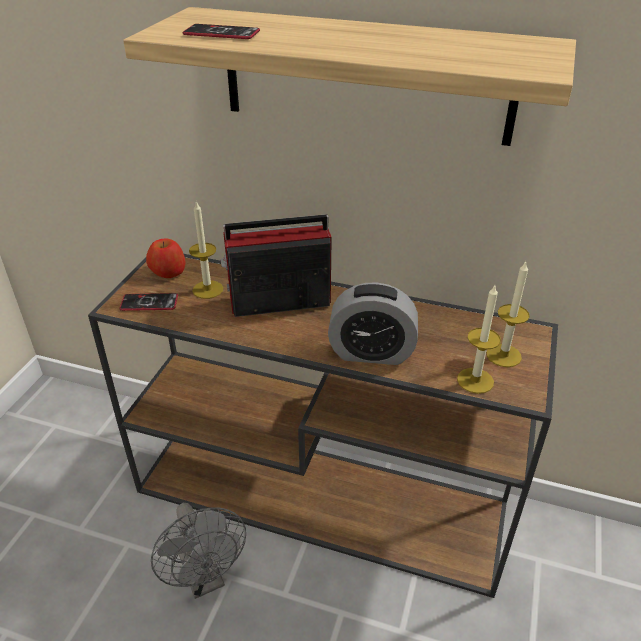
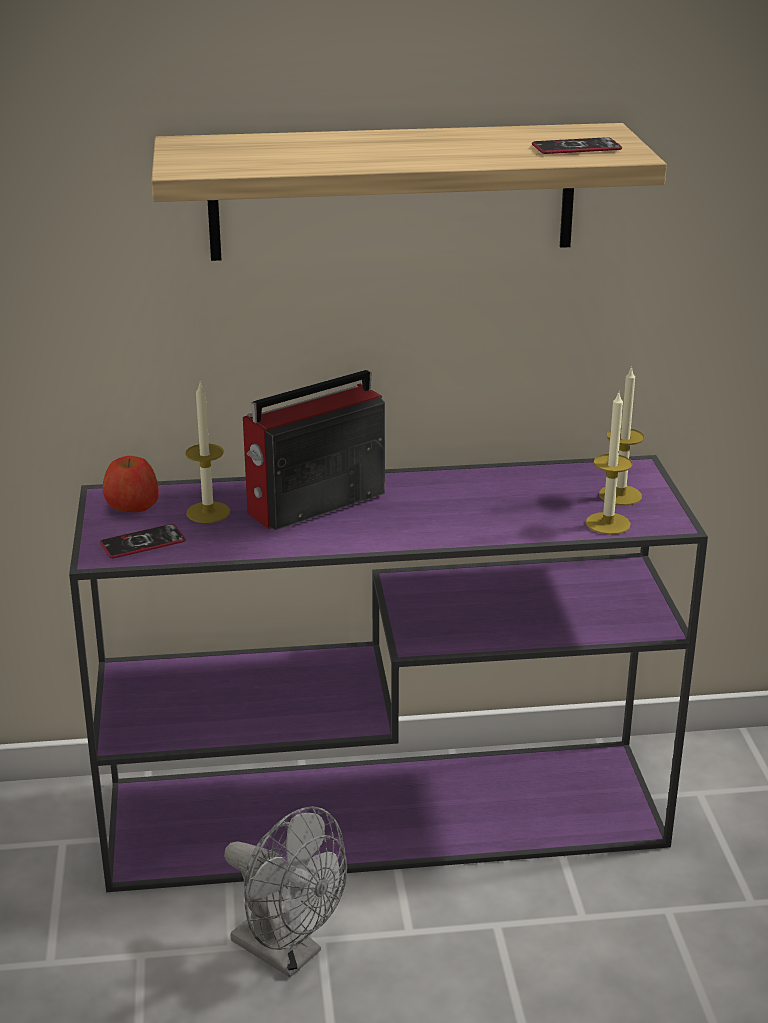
camera: 25 degrees left, 10 degrees down
(221, 33) = (256, 160): phone -> phone (576, 148)
(324, 497) = (389, 813): brown console table -> purple console table
(371, 352) = (474, 526): alarm clock -> none

